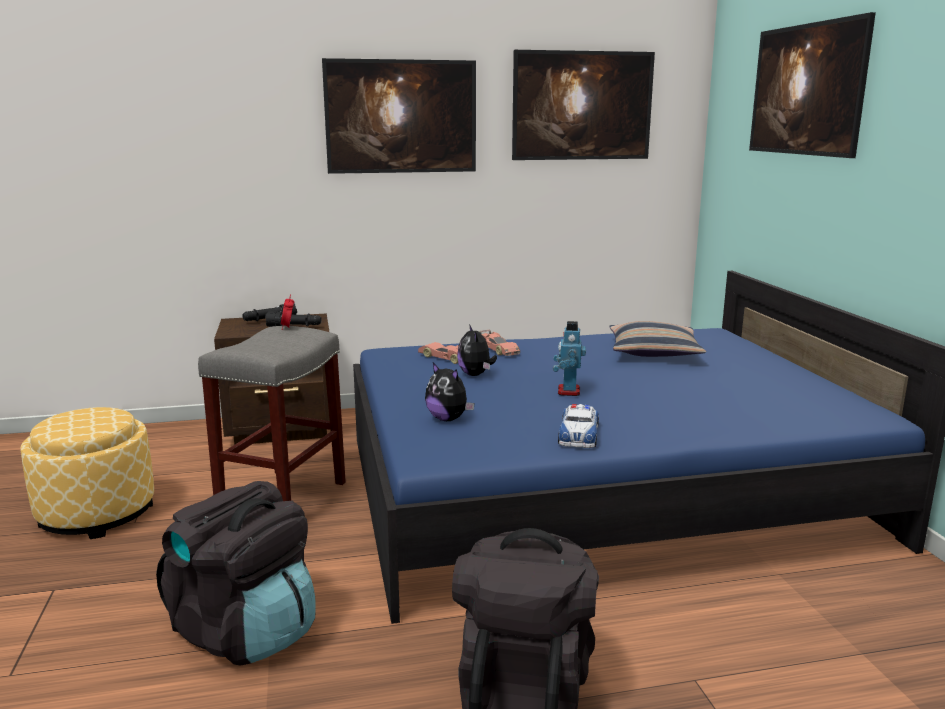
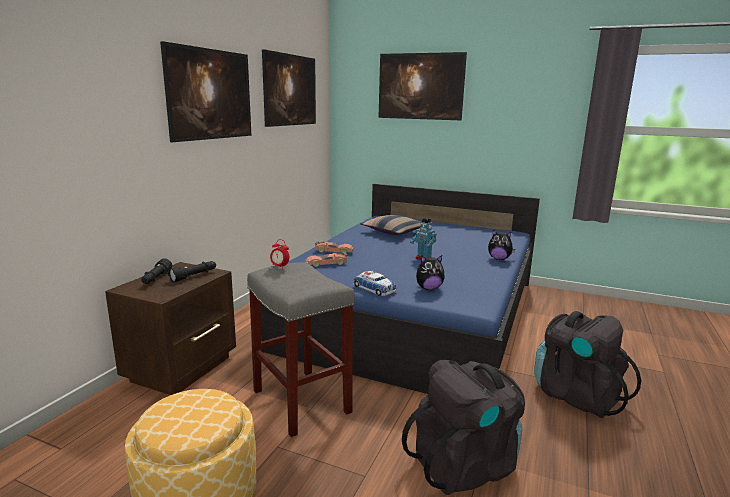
camera: 55 degrees left, 0 degrees up
(476, 374) = (368, 266): plush toy -> plush toy (499, 259)
(578, 434) = (483, 273): toy car -> toy car (374, 288)

